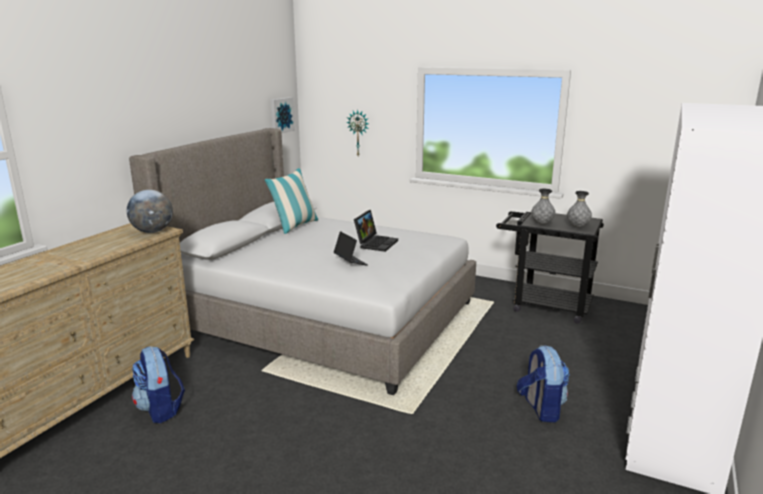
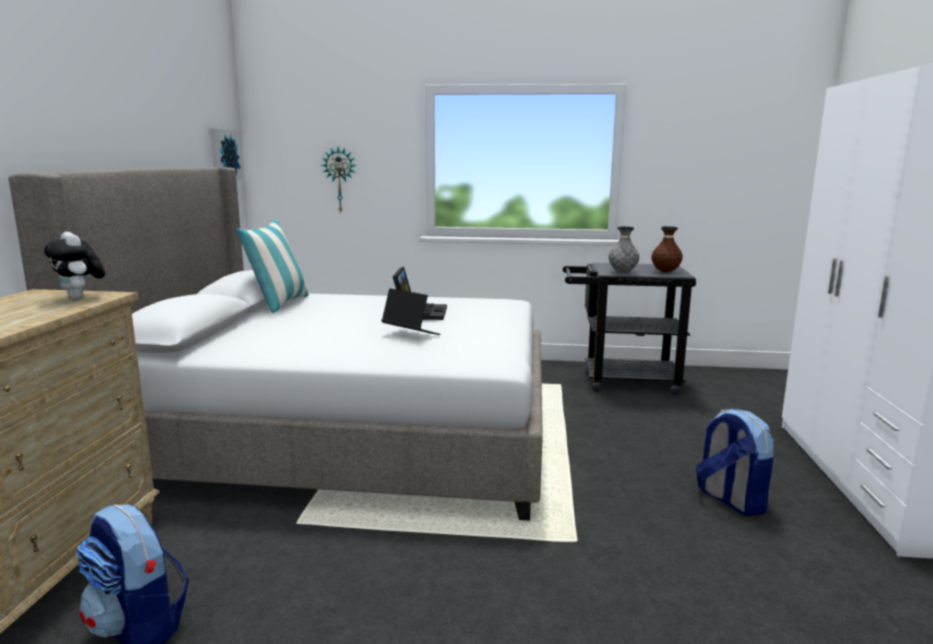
camera: 20 degrees left, 5 degrees down
(152, 231) = (80, 298): globe -> plush toy
(577, 227) = (665, 272): grey vase -> brown vase

